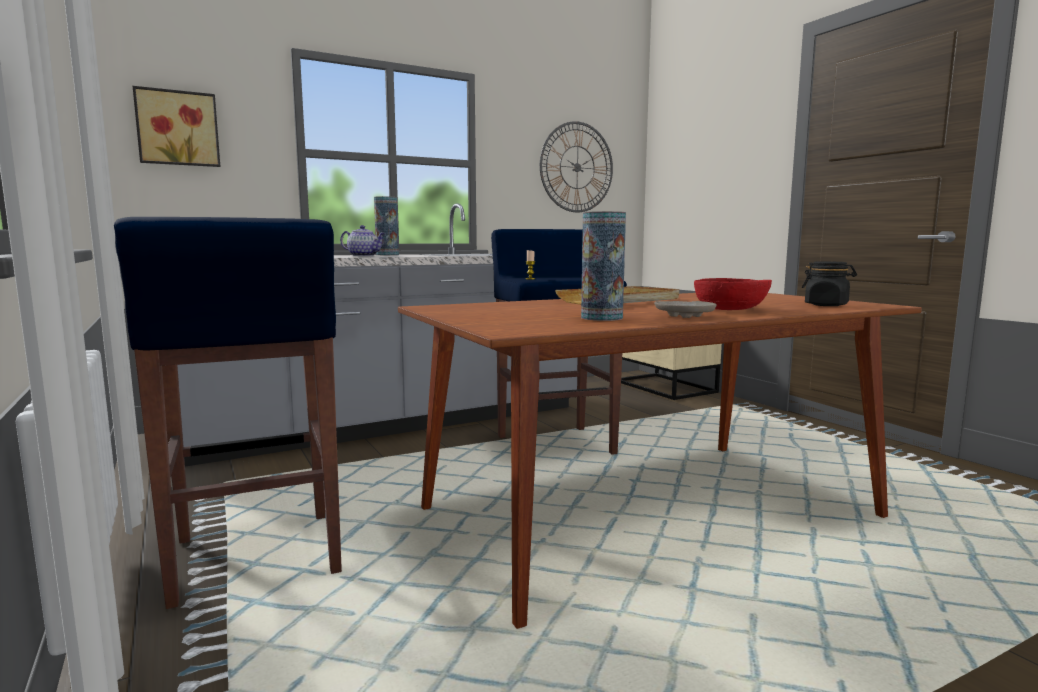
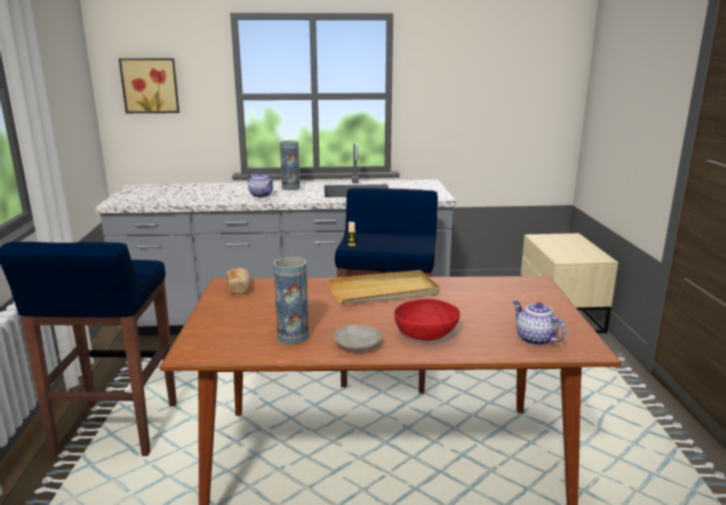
camera: 25 degrees right, 10 degrees up
(453, 307) = (239, 288): none -> bread
(577, 167) = (501, 91): wall clock -> none
(826, 305) = (534, 338): black jar -> teapot

